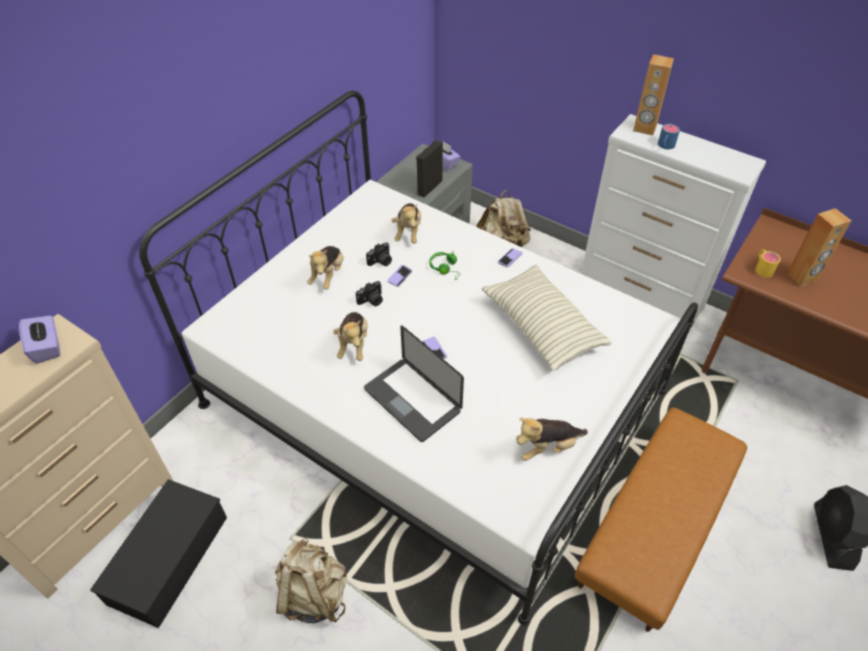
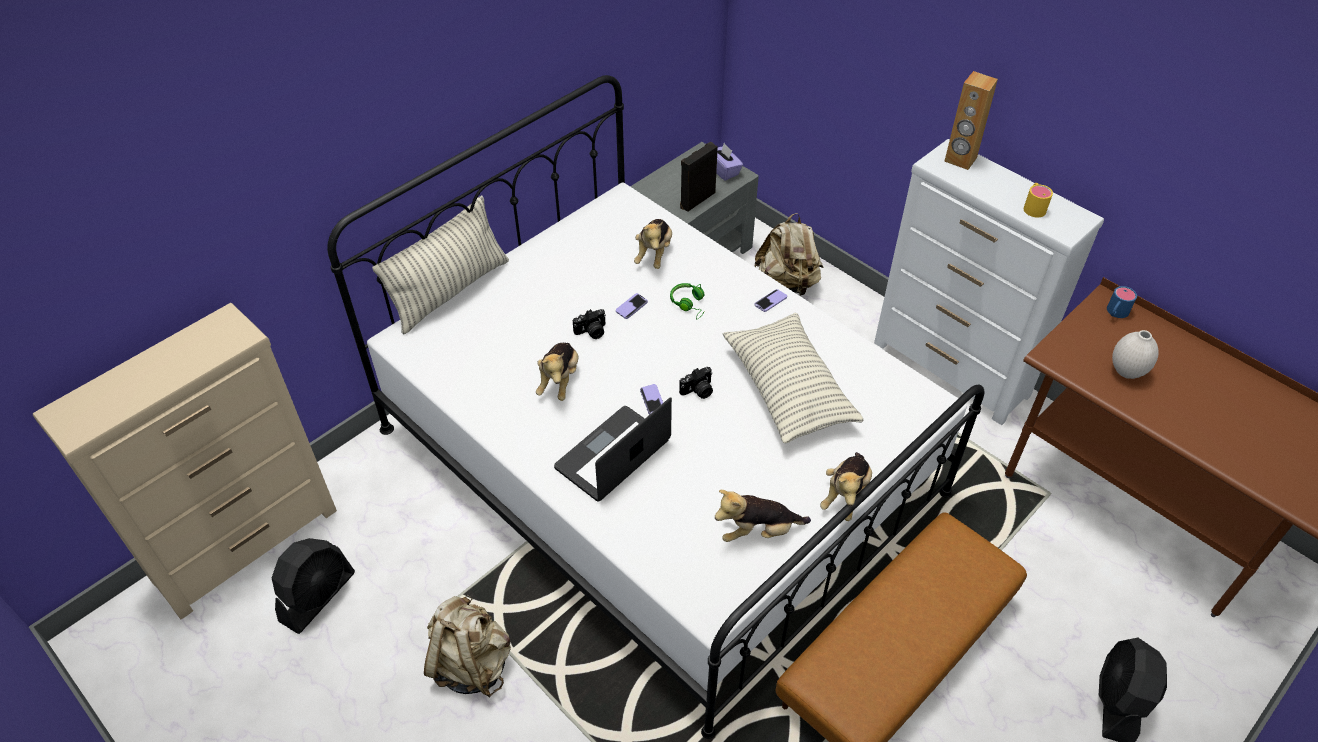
camera: 10 degrees right, 0 degrees up
(47, 347) = (214, 338): purple tissue box -> none
(169, 557) = (318, 596): black storage box -> black fan
(246, 282) = (450, 291): none -> pillow
(328, 275) = (547, 295): plush toy -> plush toy (845, 495)
(381, 261) = (613, 286): camera -> camera (698, 391)
(412, 400) = (613, 455): laptop -> laptop turned 75 degrees clockwise
(665, 146) = (979, 185): blue mug -> blue mug (1115, 313)
(762, 268) = (1078, 353): yellow mug -> yellow mug (1033, 206)
(802, 277) = (1126, 371): brown speaker -> white vase

